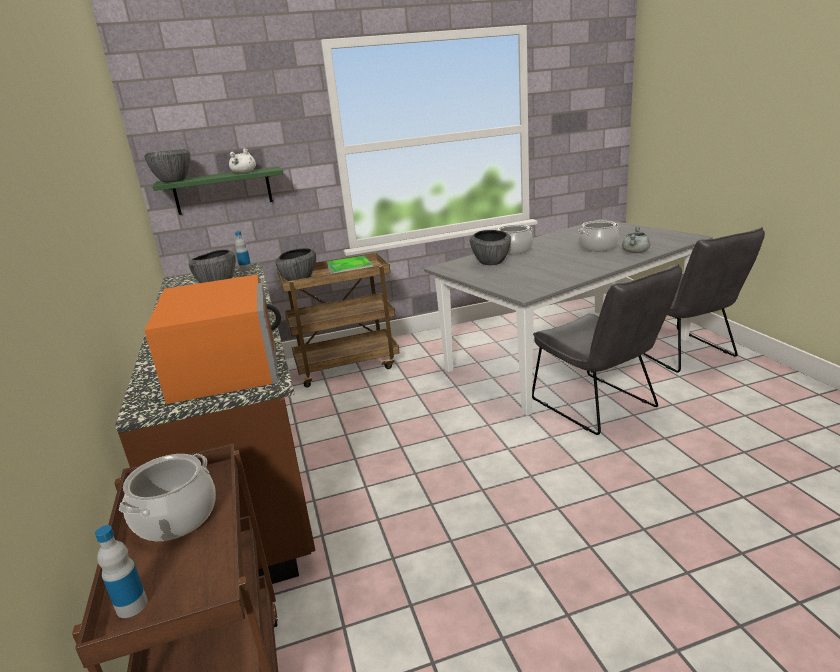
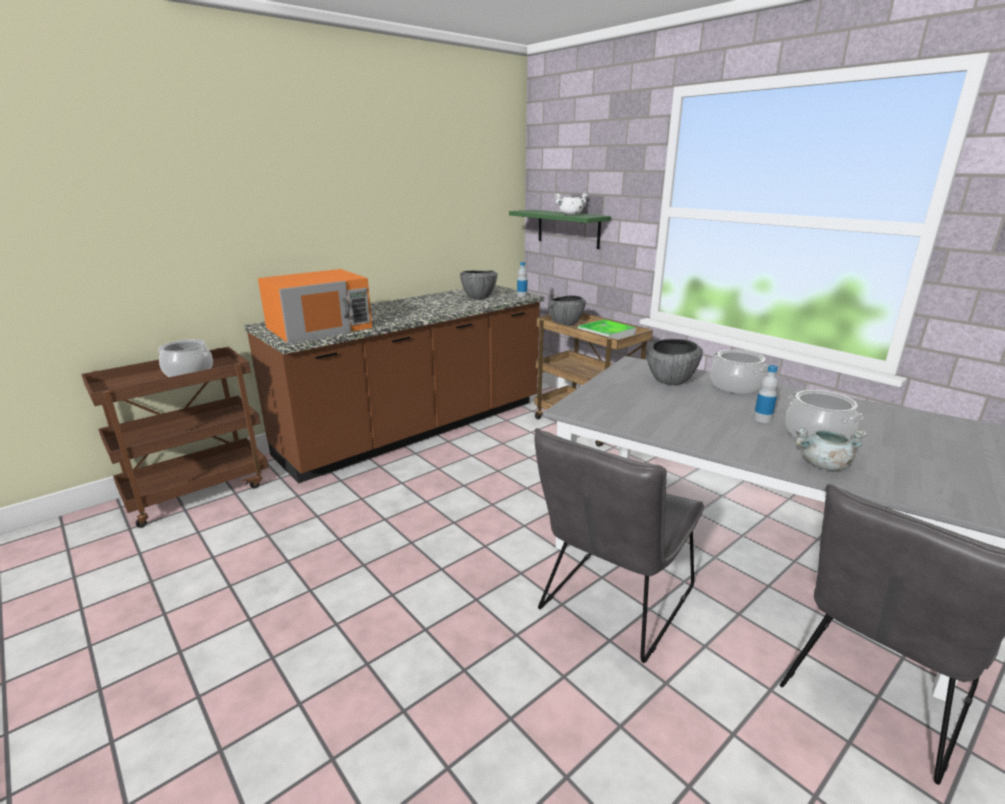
camera: 65 degrees right, 0 degrees up
(132, 605) = (118, 381): bottle -> bottle (762, 419)
(174, 181) = (529, 211): bowl -> none

